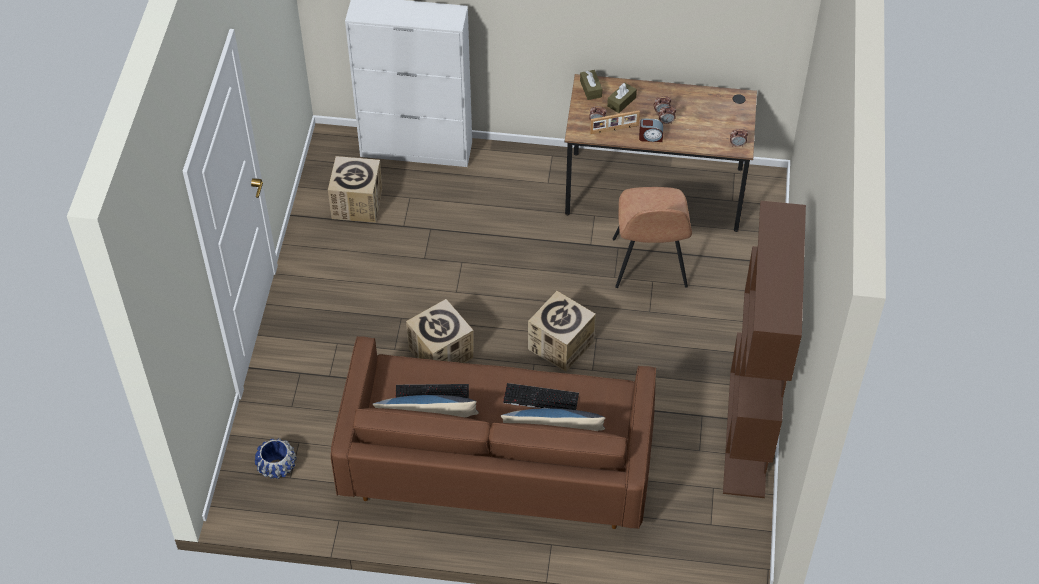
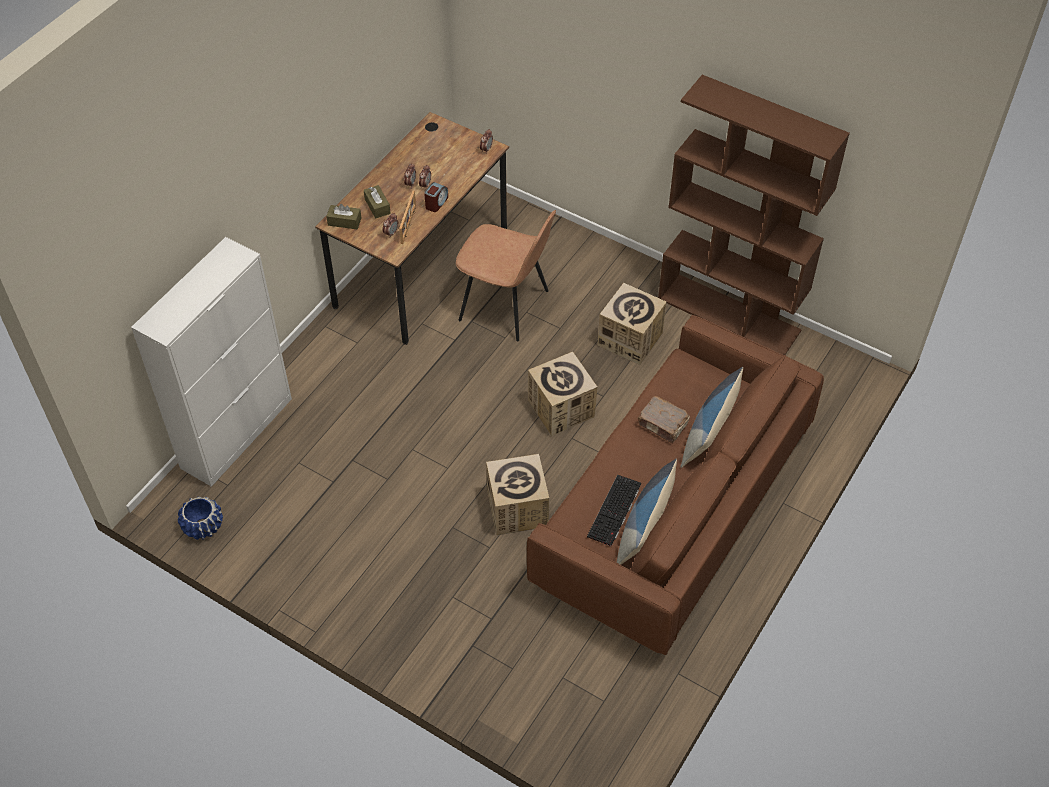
camera: 65 degrees left, 0 degrees up
(276, 466) = (584, 709): blue planter -> blue planter (203, 526)
(357, 204) = (275, 512): cardboard box -> cardboard box (630, 339)
(540, 399) = (663, 425): keyboard -> brown book

